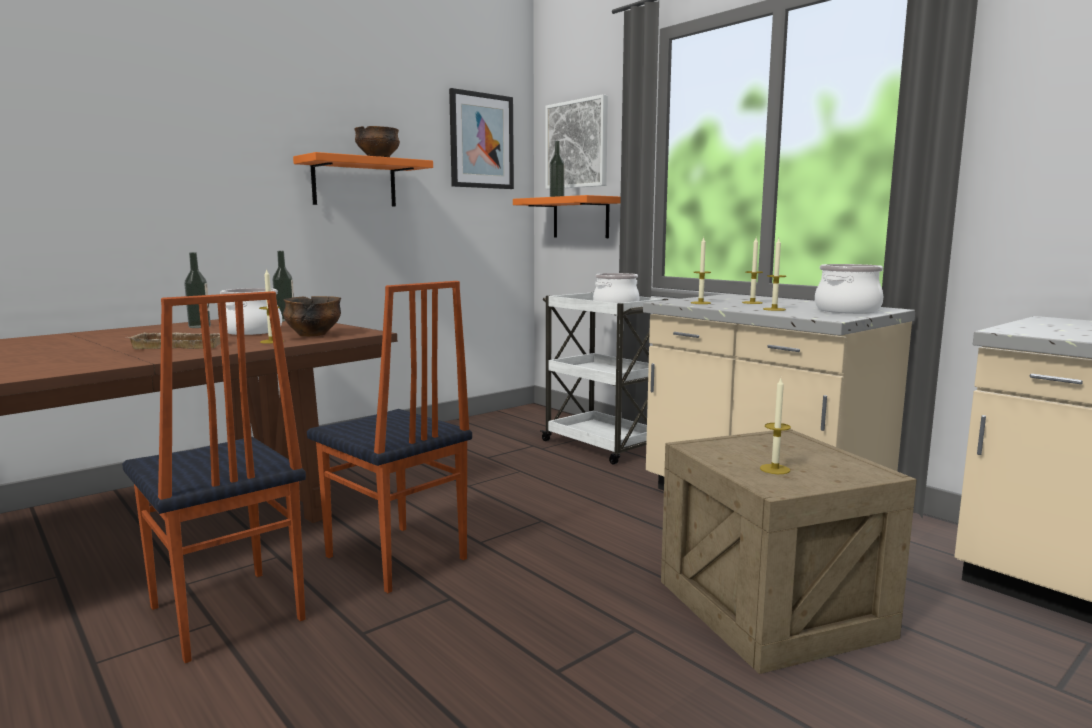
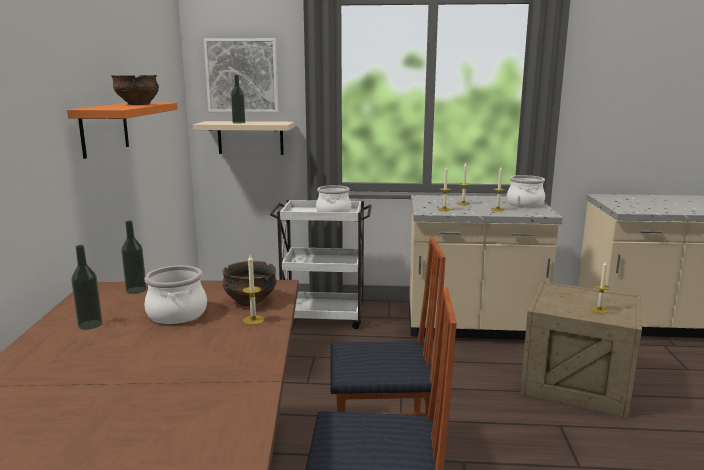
camera: 45 degrees left, 5 degrees up
(182, 346) = (202, 353): beige tray -> none
(481, 141) = (163, 72): picture -> none
(580, 218) = (250, 137): orange shelf -> beige shelf

